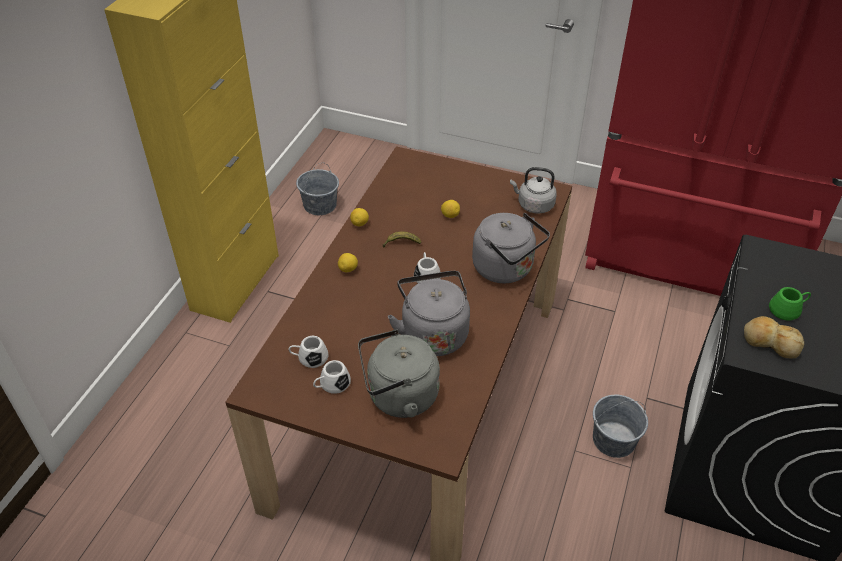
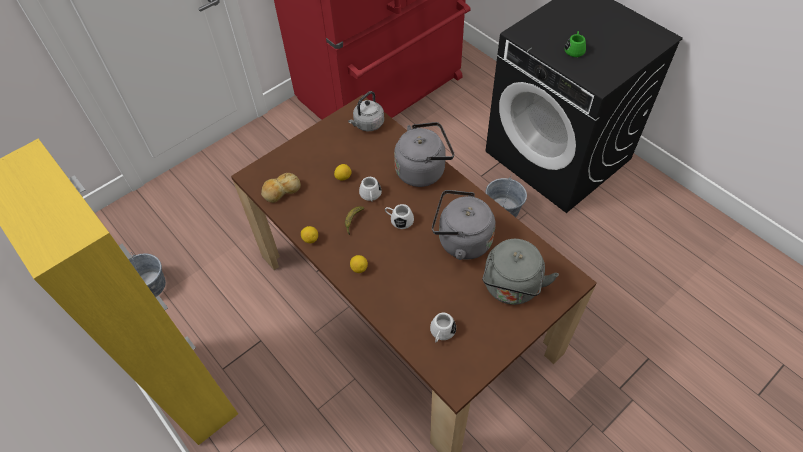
camera: 60 degrees left, 10 degrees up
(331, 385) = (477, 327): white mug -> white mug (370, 195)
(770, 342) = (596, 70): bread -> bread (281, 191)

